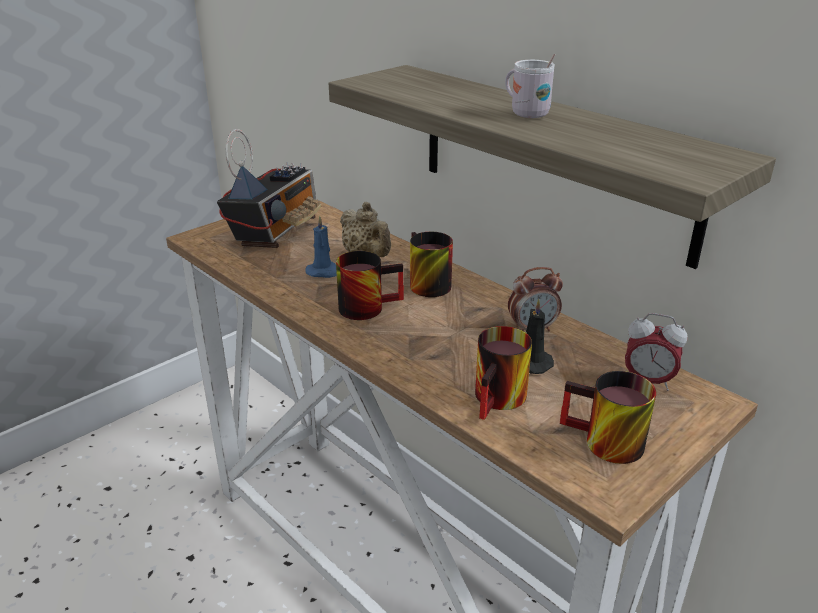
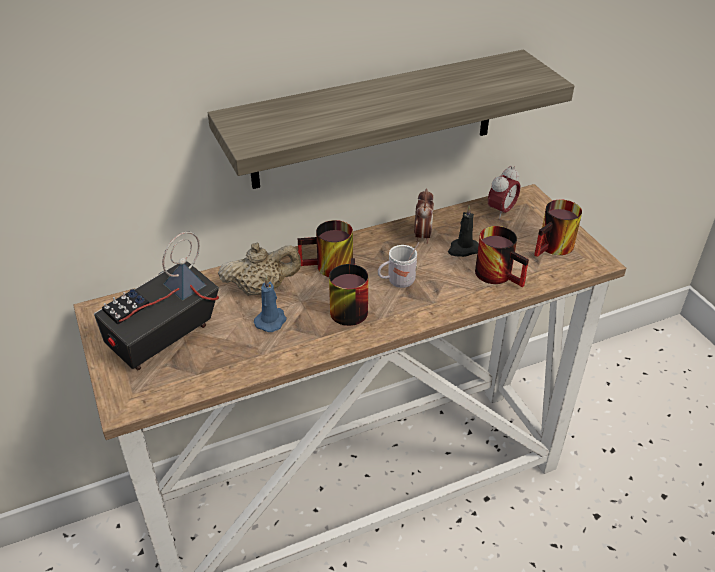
camera: 70 degrees left, 10 degrees up
(276, 232) = (162, 339): radio -> radio turned 90 degrees counterclockwise
(525, 113) = (398, 95): white mug -> white mug (397, 282)

